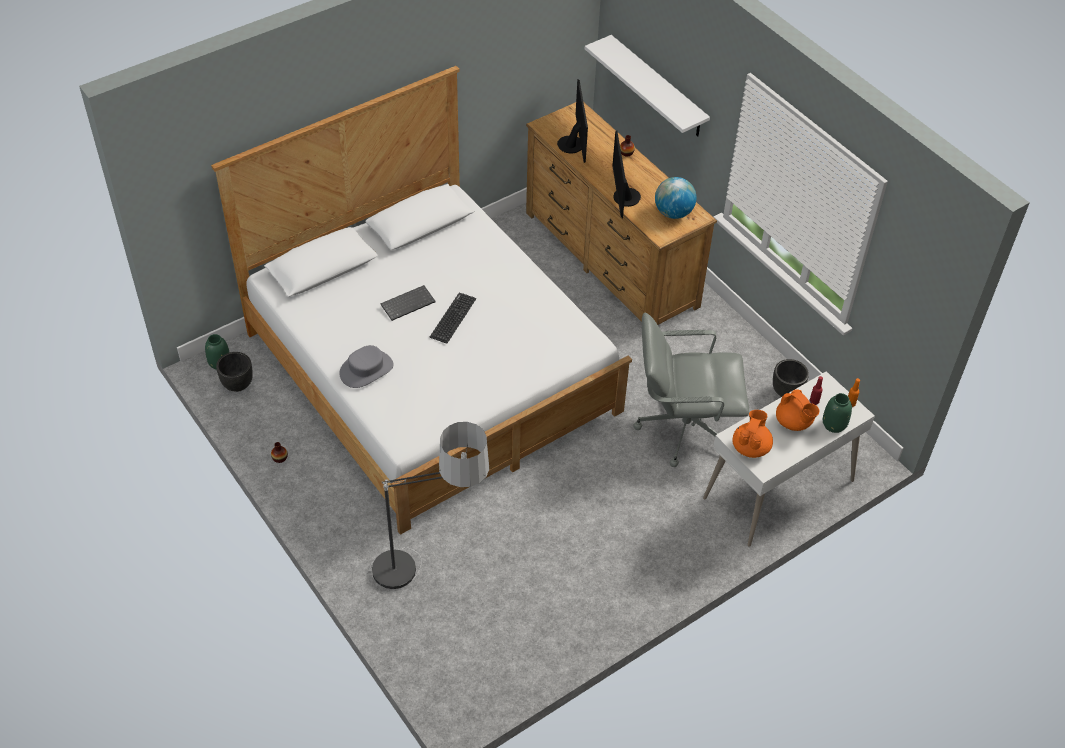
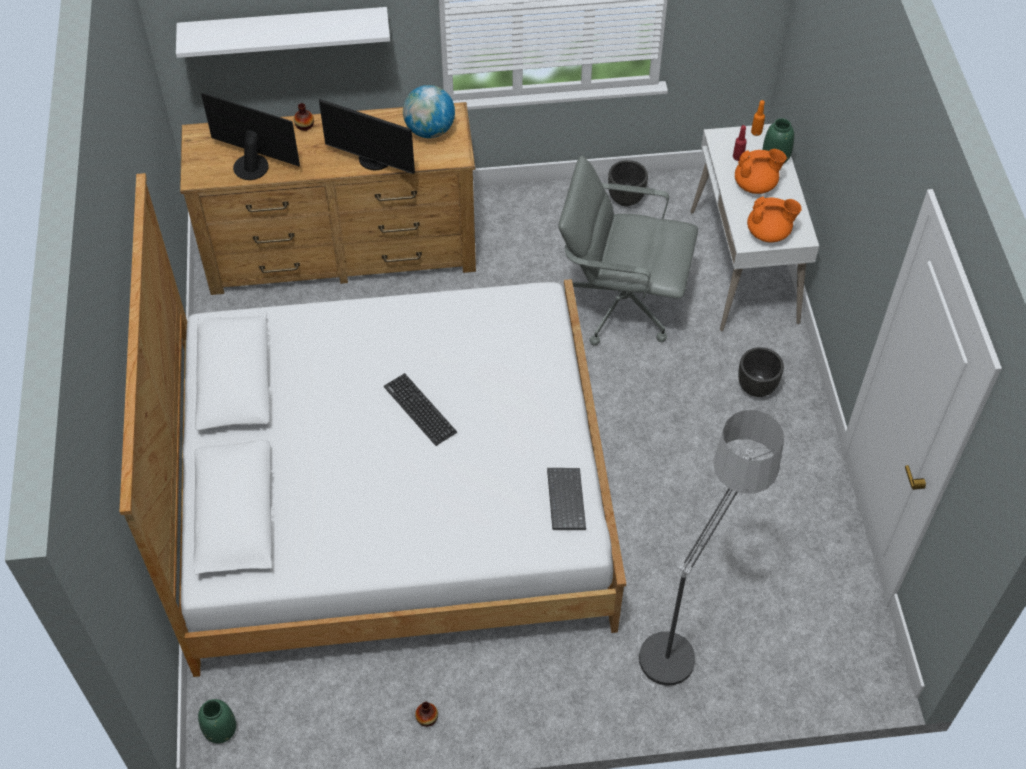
camera: 60 degrees left, 5 degrees up
(238, 385) = (274, 722): black planter -> black planter (757, 387)
(366, 369) = (444, 533): grey hat -> none
(408, 303) = (363, 444): keyboard -> keyboard (564, 499)
(683, 427) = (620, 303): grey office chair -> grey office chair turned 75 degrees clockwise
(751, 447) = (769, 233): orange teapot -> orange teapot turned 135 degrees clockwise

